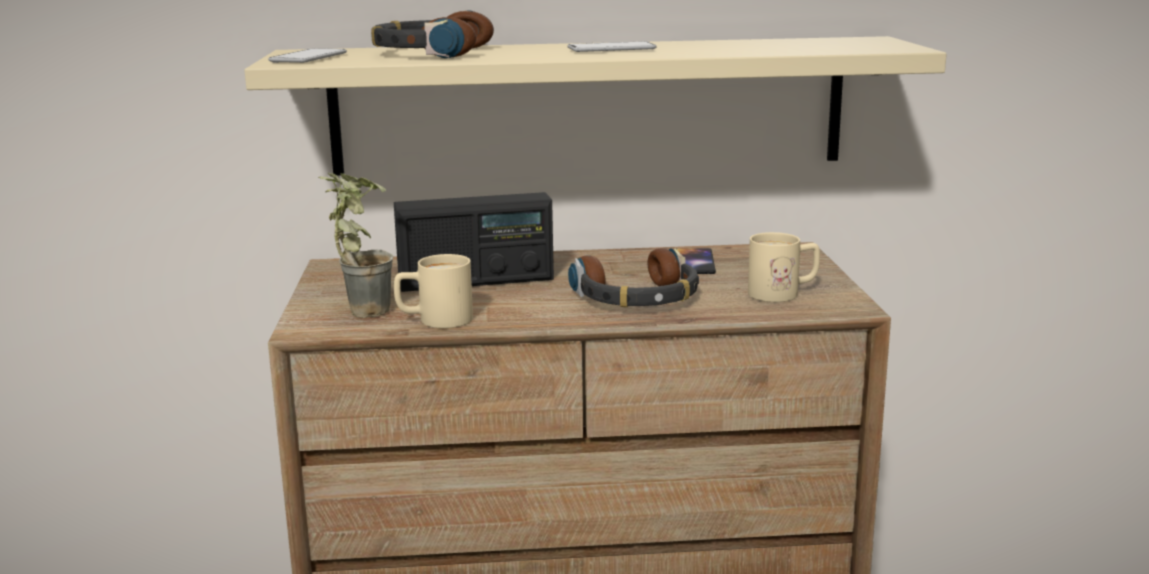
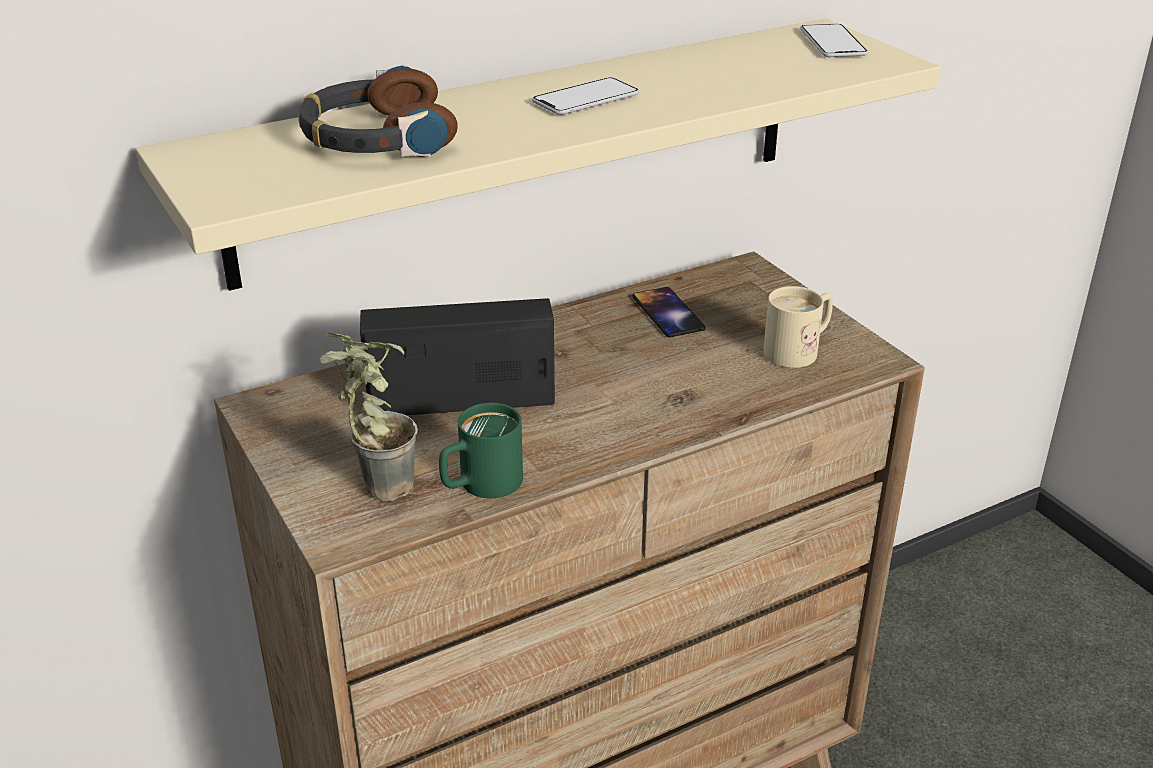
camera: 25 degrees left, 15 degrees up
(308, 58) = (236, 179): phone -> phone (832, 43)
(434, 321) = (480, 485): beige mug -> green mug
(476, 281) = (461, 399): radio -> radio turned 150 degrees counterclockwise
(637, 298) = (663, 391): headphones -> none

